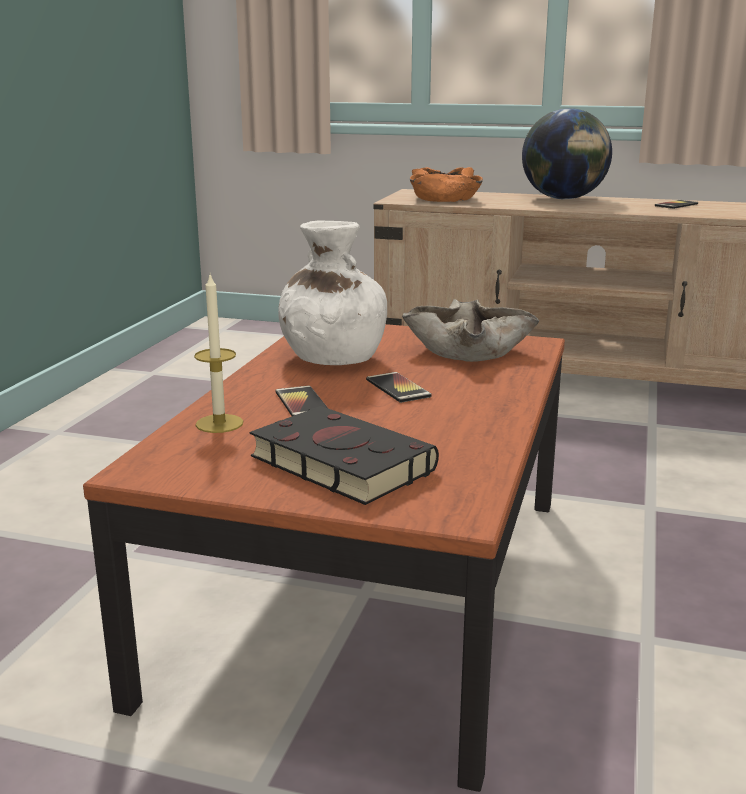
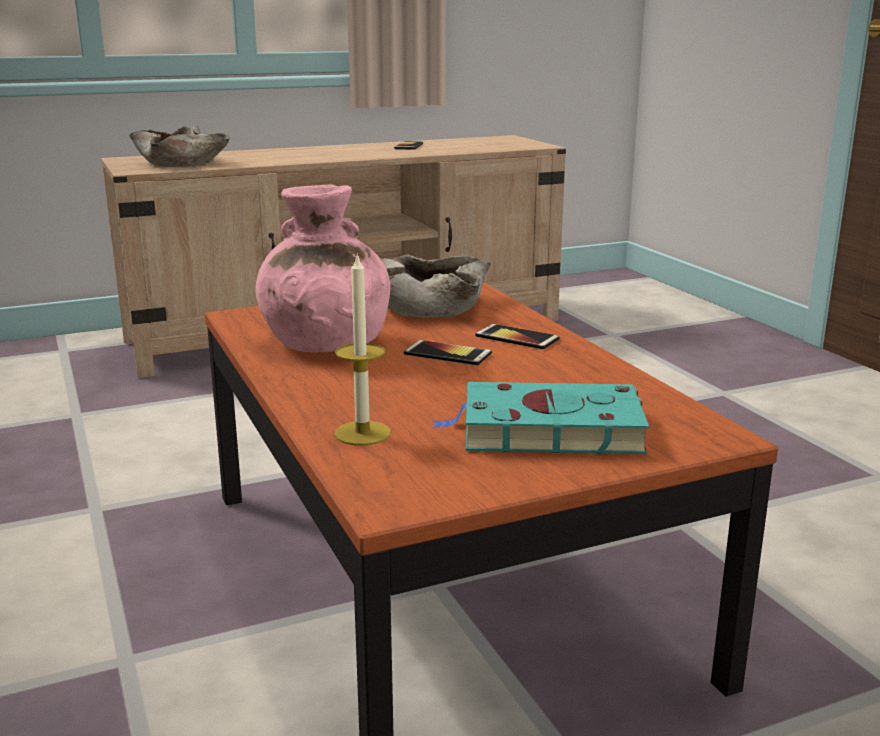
camera: 40 degrees left, 0 degrees up
(302, 403) = (395, 391): phone -> phone (517, 338)
(332, 358) = (324, 343): white vase -> pink vase
(337, 462) = (545, 430): black book -> turquoise book
(445, 198) = (181, 162): orange bowl -> beige bowl
(564, 199) = (299, 151): globe -> none

